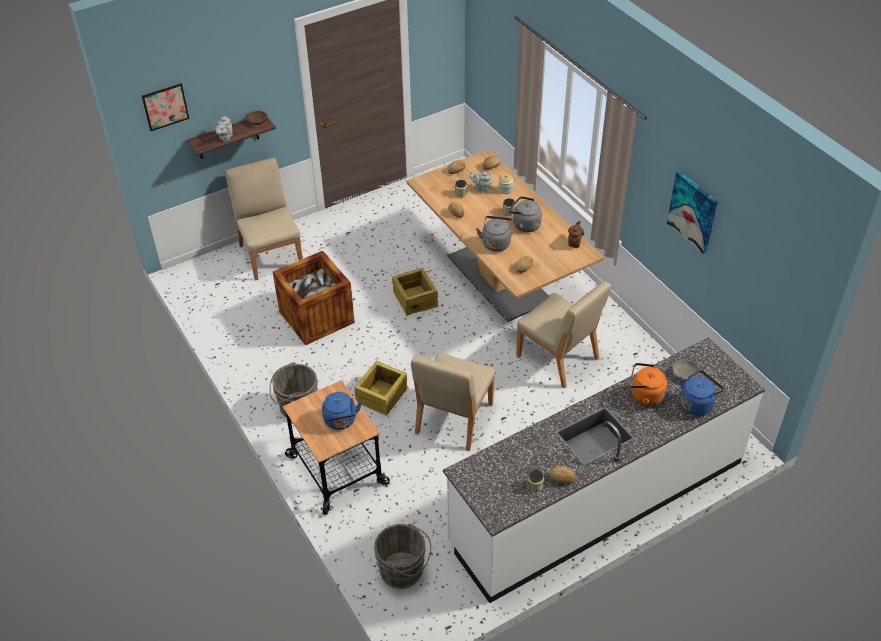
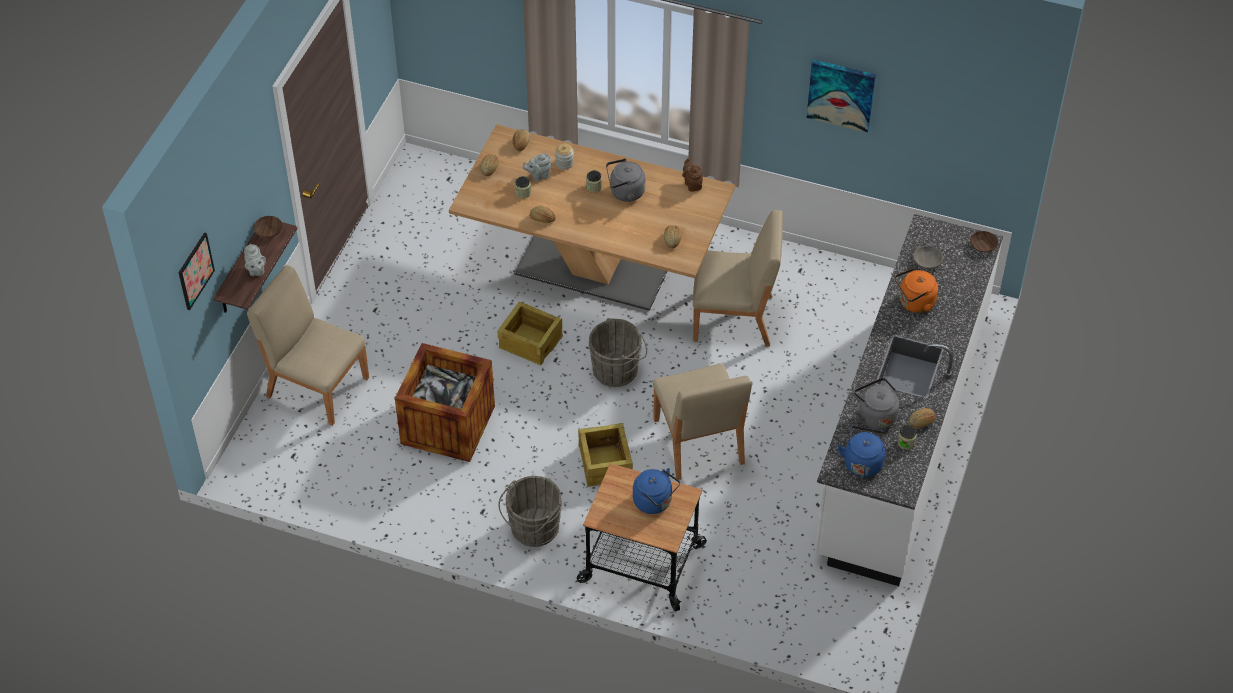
camera: 40 degrees left, 5 degrees up
(404, 571) = (800, 611): grey bucket -> grey bucket (618, 369)
(496, 243) = (617, 229): grey kettle -> grey kettle (875, 415)
(696, 404) = (963, 284): blue kettle -> blue kettle (863, 462)
(741, 387) = (983, 246): none -> brown bowl

